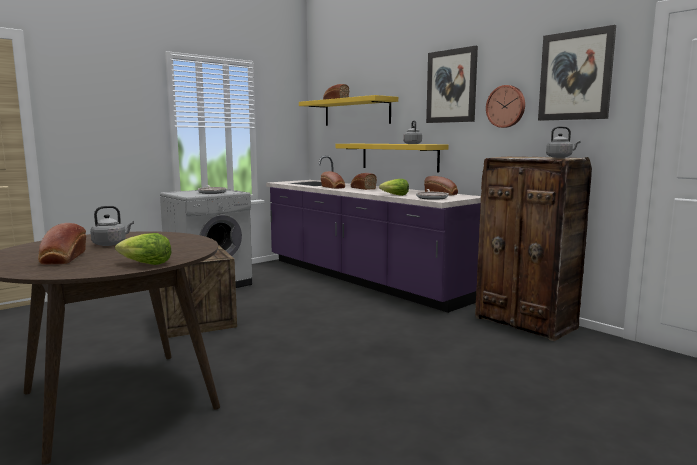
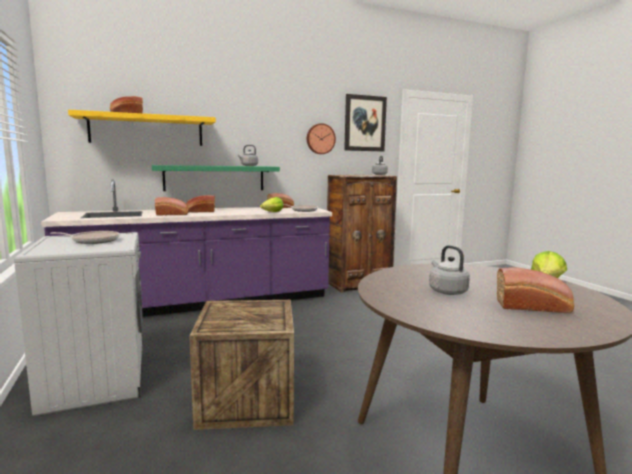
camera: 70 degrees left, 0 degrees up
(399, 157) = (214, 178): yellow shelf -> green shelf
(451, 86) = (272, 118): picture -> none

